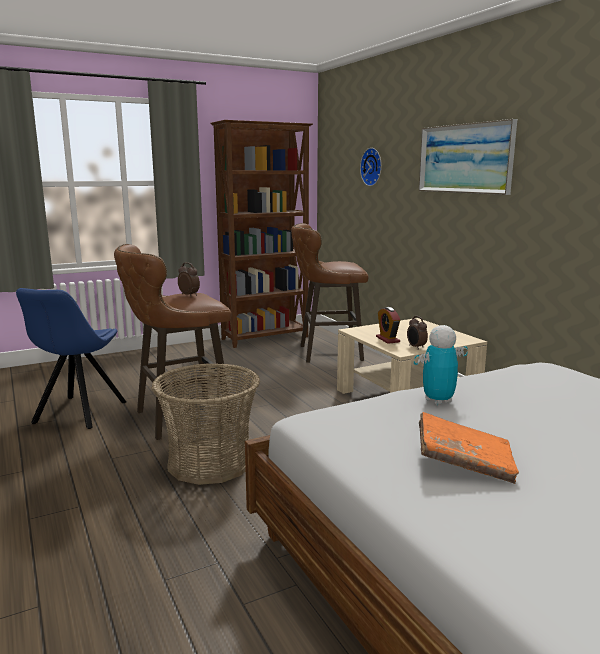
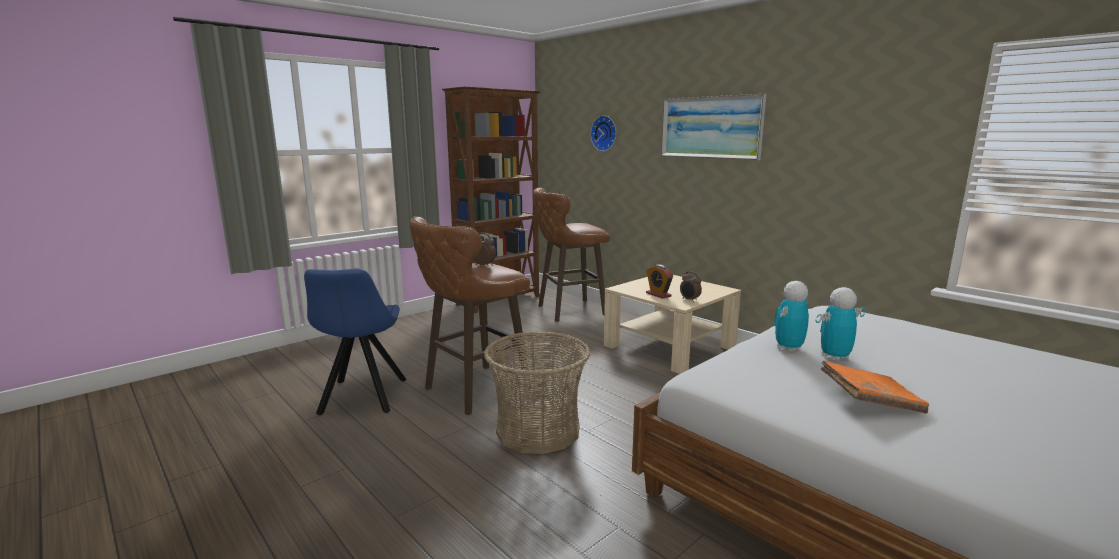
camera: 15 degrees left, 0 degrees up
(480, 415) = (834, 357): none -> toy robot

